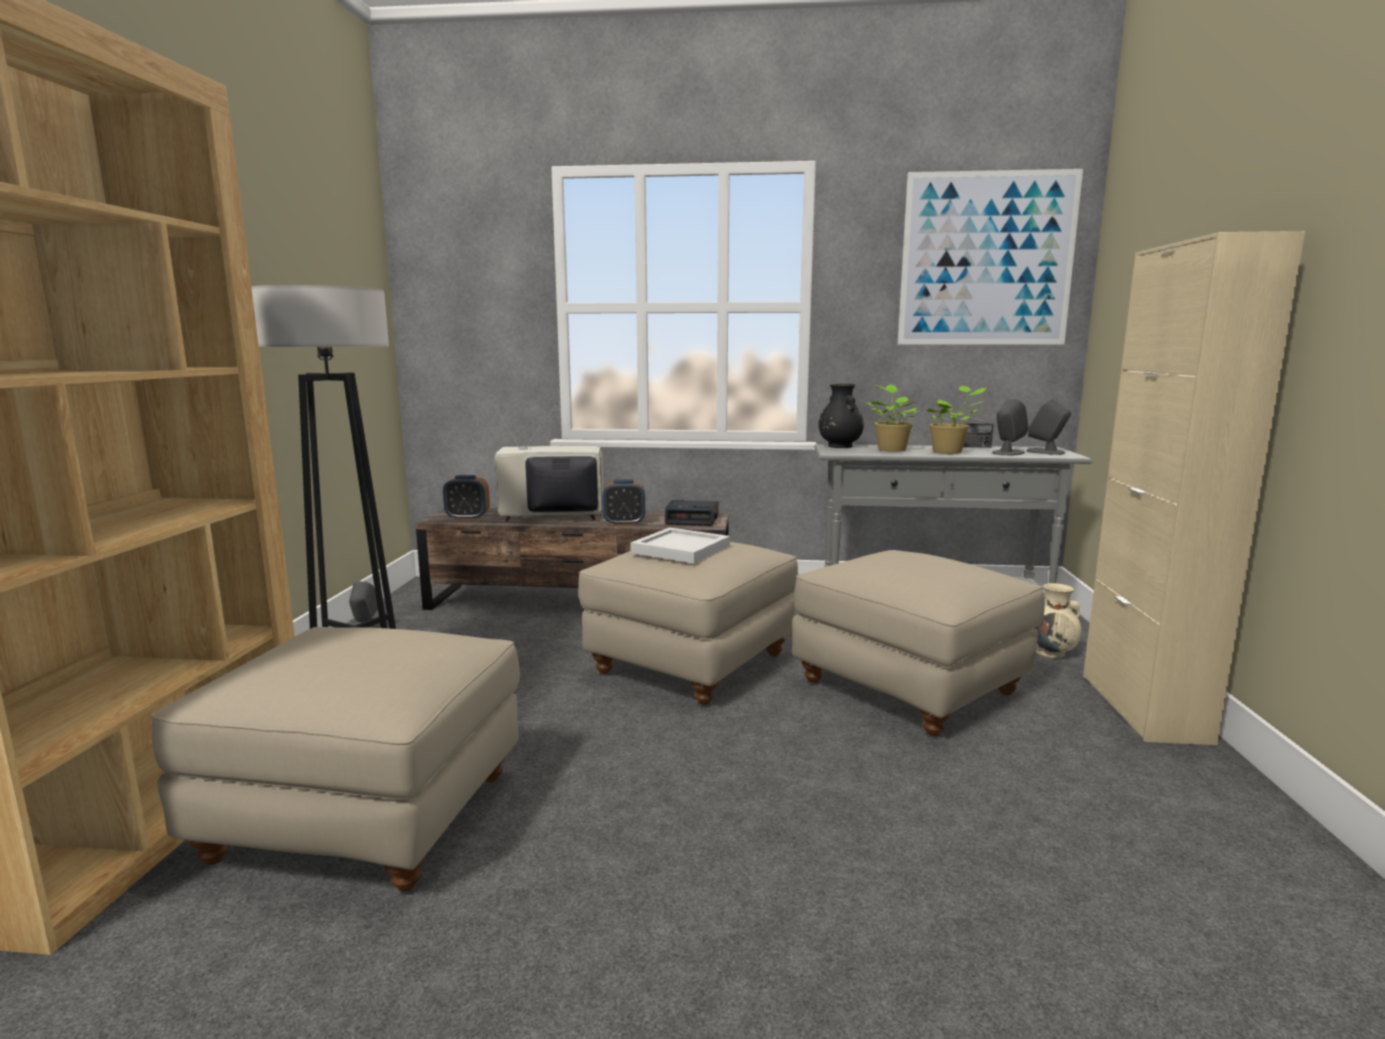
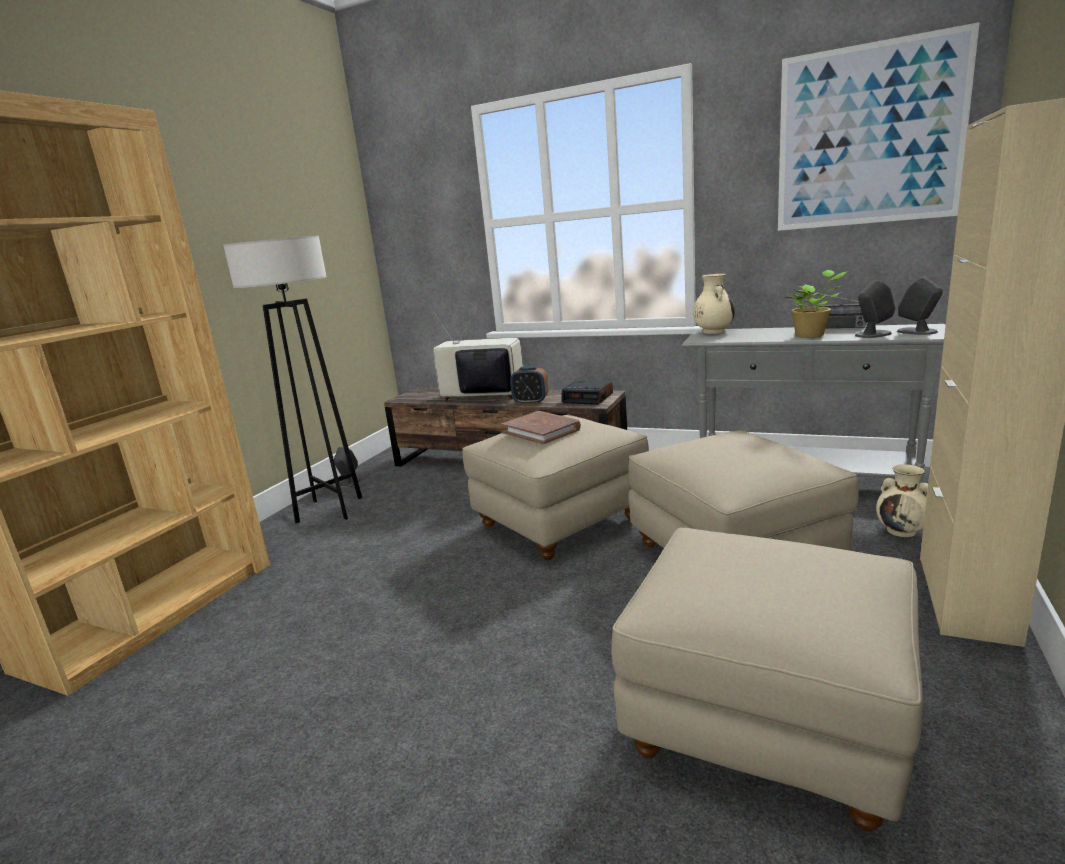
camera: 20 degrees right, 5 degrees up
(367, 817) = (273, 627): beige ottoman -> beige ottoman (766, 722)
(467, 518) = (422, 397): alarm clock -> none
(681, 549) = (542, 431): white tray -> brown book
(839, 446) = (713, 331): black vase -> beige vase
(891, 449) = (757, 334): potted plant -> none

